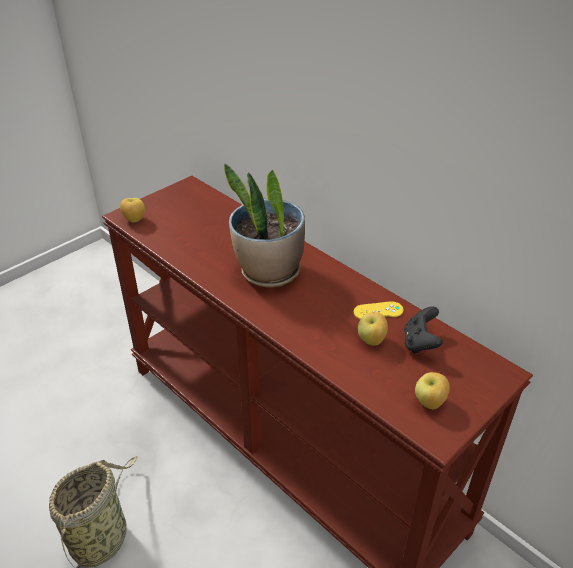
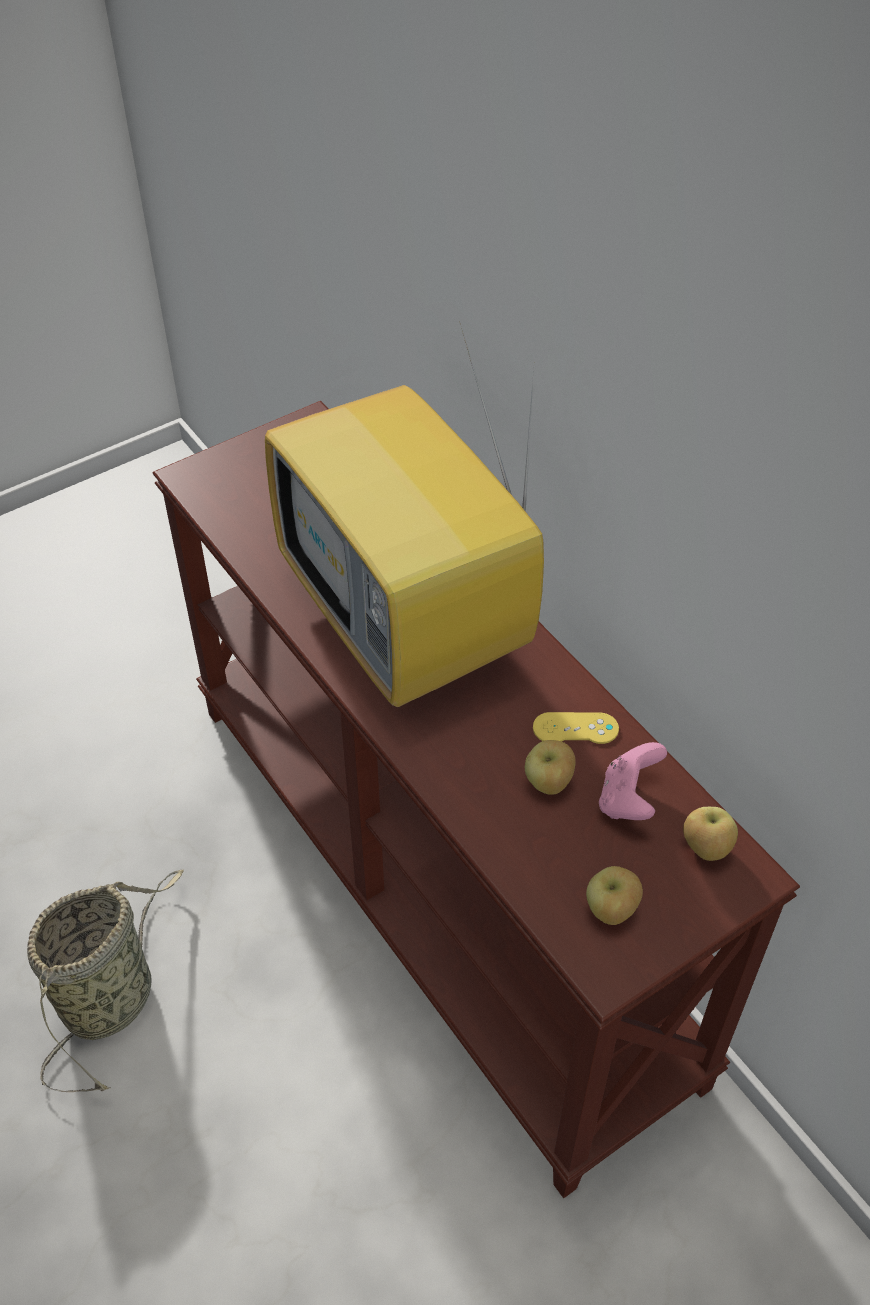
camera: 10 degrees right, 10 degrees up
(134, 220) = (205, 488): apple -> apple (705, 848)
(269, 272) = (410, 626): potted plant -> television
(420, 343) = (628, 799): black game controller -> pink game controller

